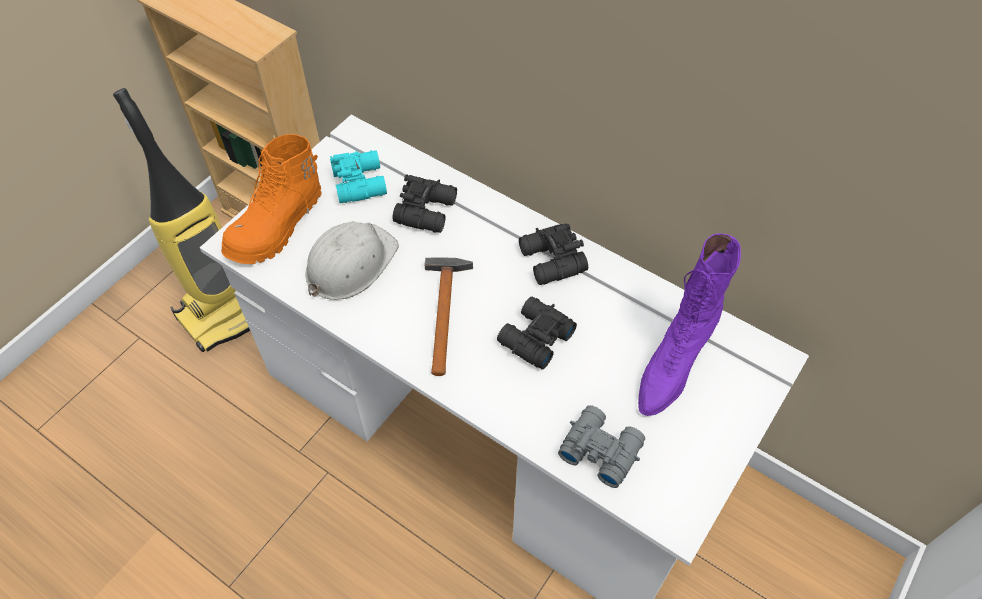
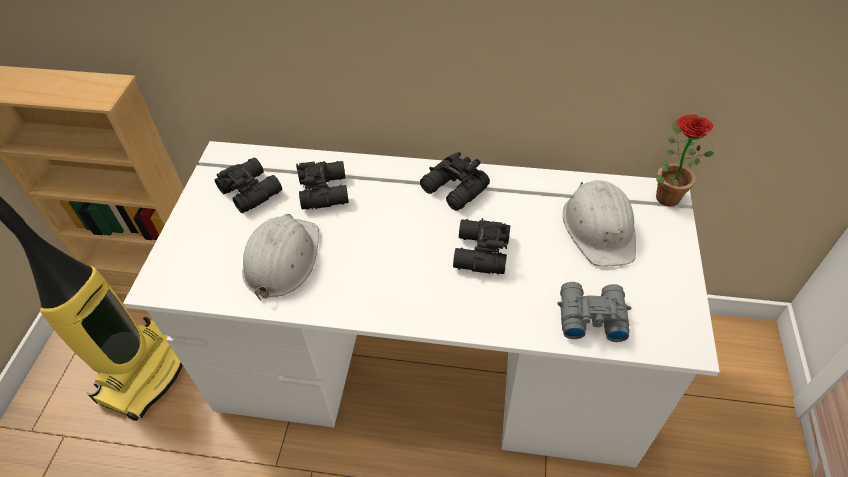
camera: 25 degrees left, 5 degrees down
(277, 227) = (193, 255): orange boot -> none
(361, 182) = (251, 190): turquoise binoculars -> black binoculars
(445, 310) = (391, 263): hammer -> none
(672, 365) = (599, 228): purple boot -> white hard hat
(770, 358) = (664, 194): none -> potted plant

